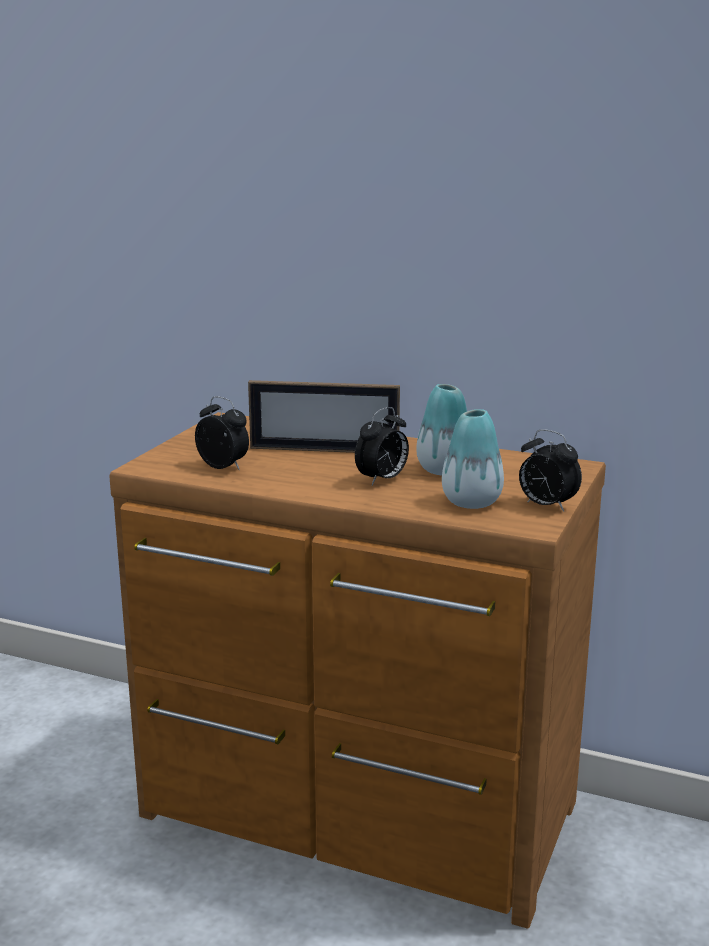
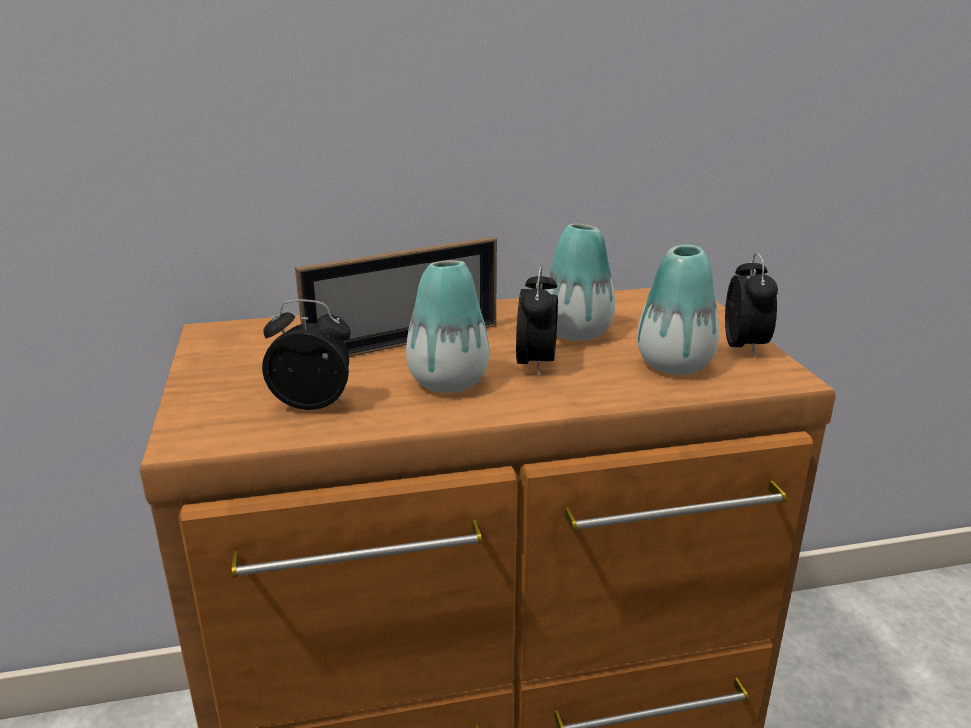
camera: 35 degrees left, 5 degrees up
(313, 475) = (448, 382): none -> vase
(546, 506) = (745, 347): alarm clock -> alarm clock turned 90 degrees counterclockwise

